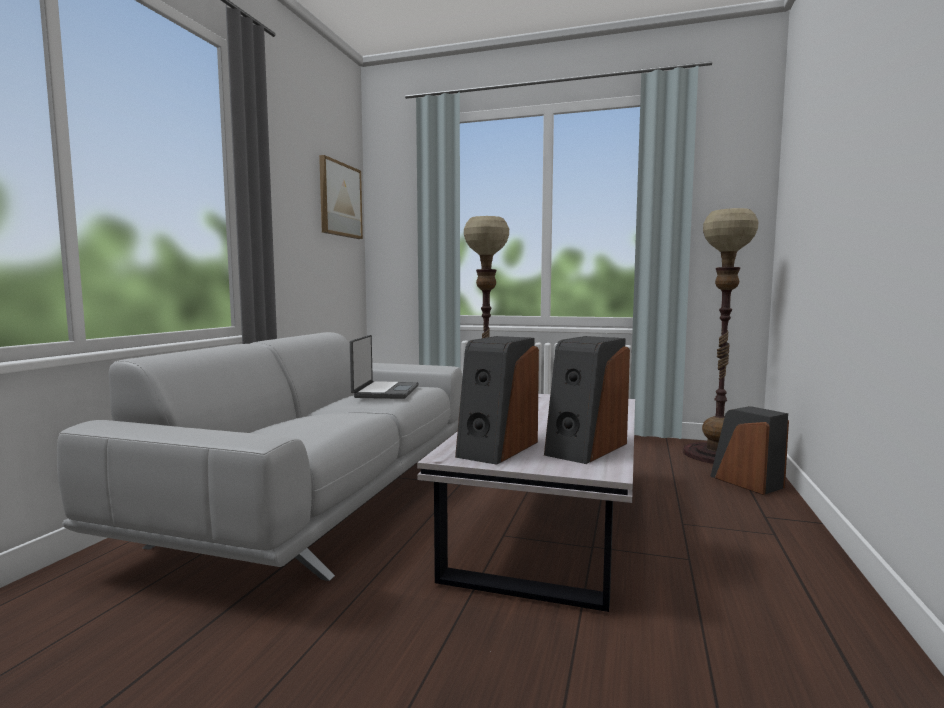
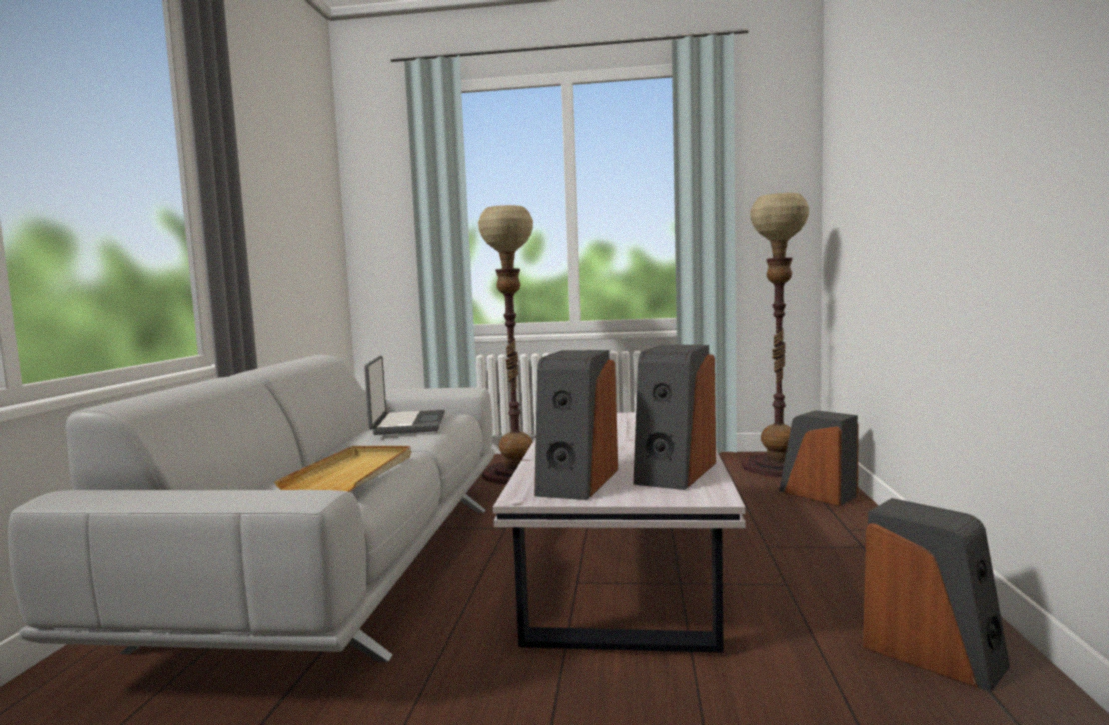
camera: 10 degrees left, 0 degrees up
(319, 426) = (352, 474): none -> beige tray
(340, 200) = (314, 187): picture -> none
(812, 642) = (933, 654): none -> speaker

